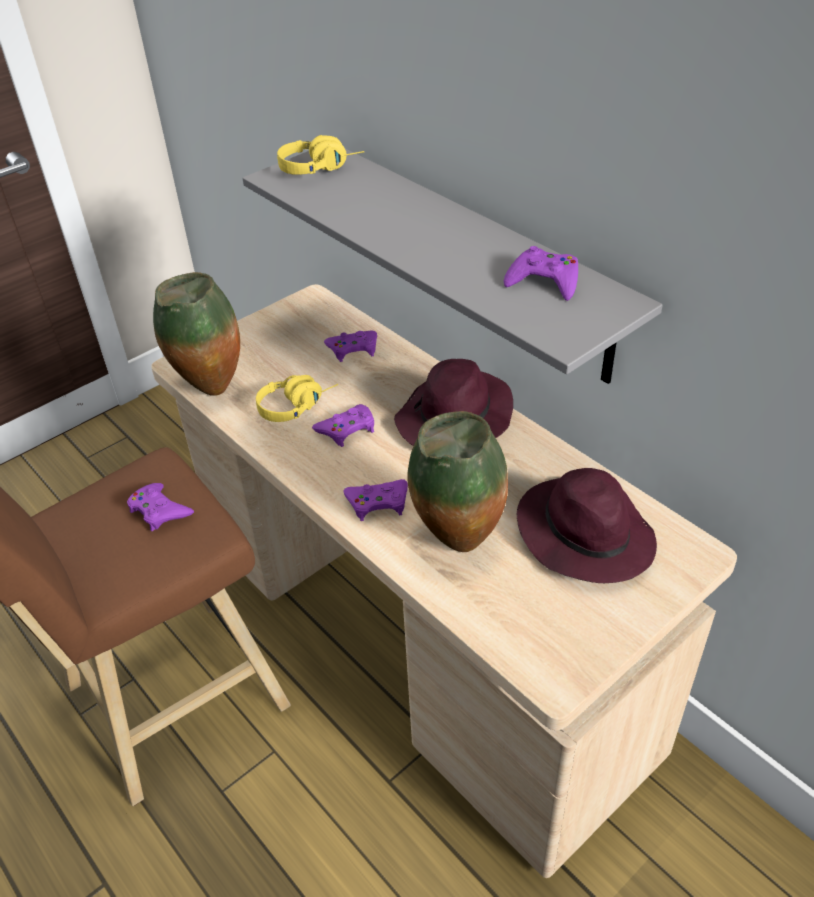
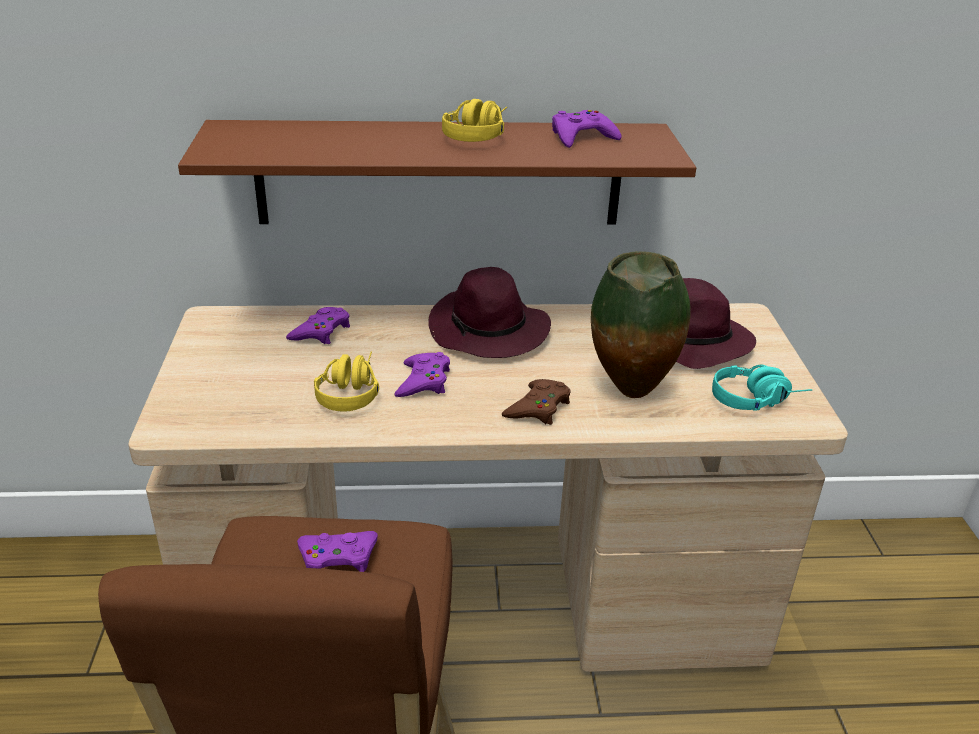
camera: 55 degrees left, 10 degrees down
(210, 390) = (242, 427): vase -> none
(321, 168) = (245, 136): yellow headphones -> yellow headphones (478, 135)
(378, 503) = (538, 408): purple game controller -> brown game controller
(473, 258) = (439, 173): grey shelf -> brown shelf
(545, 627) = (757, 400): none -> turquoise headphones

